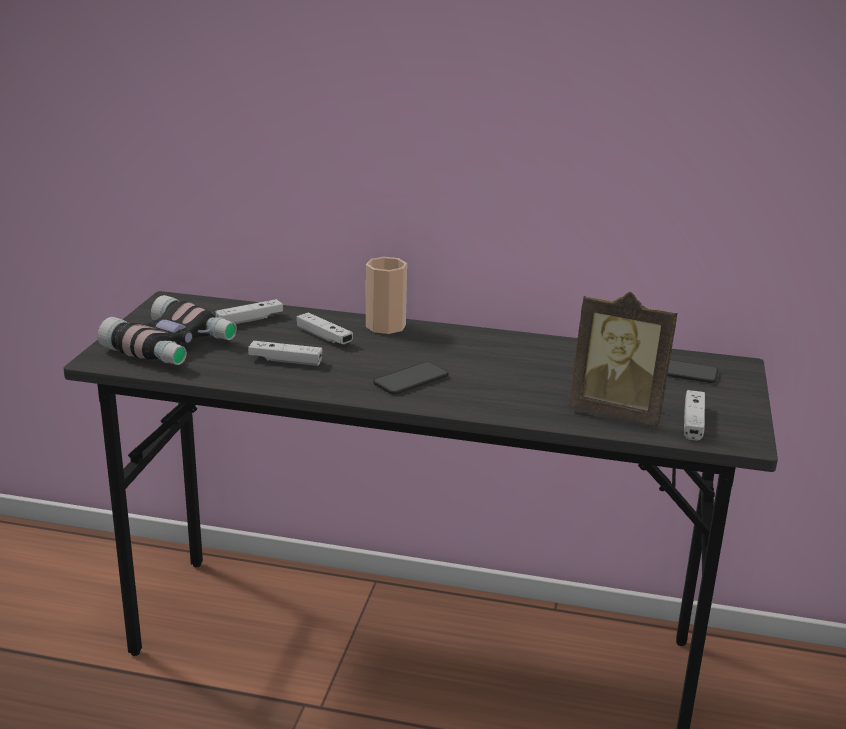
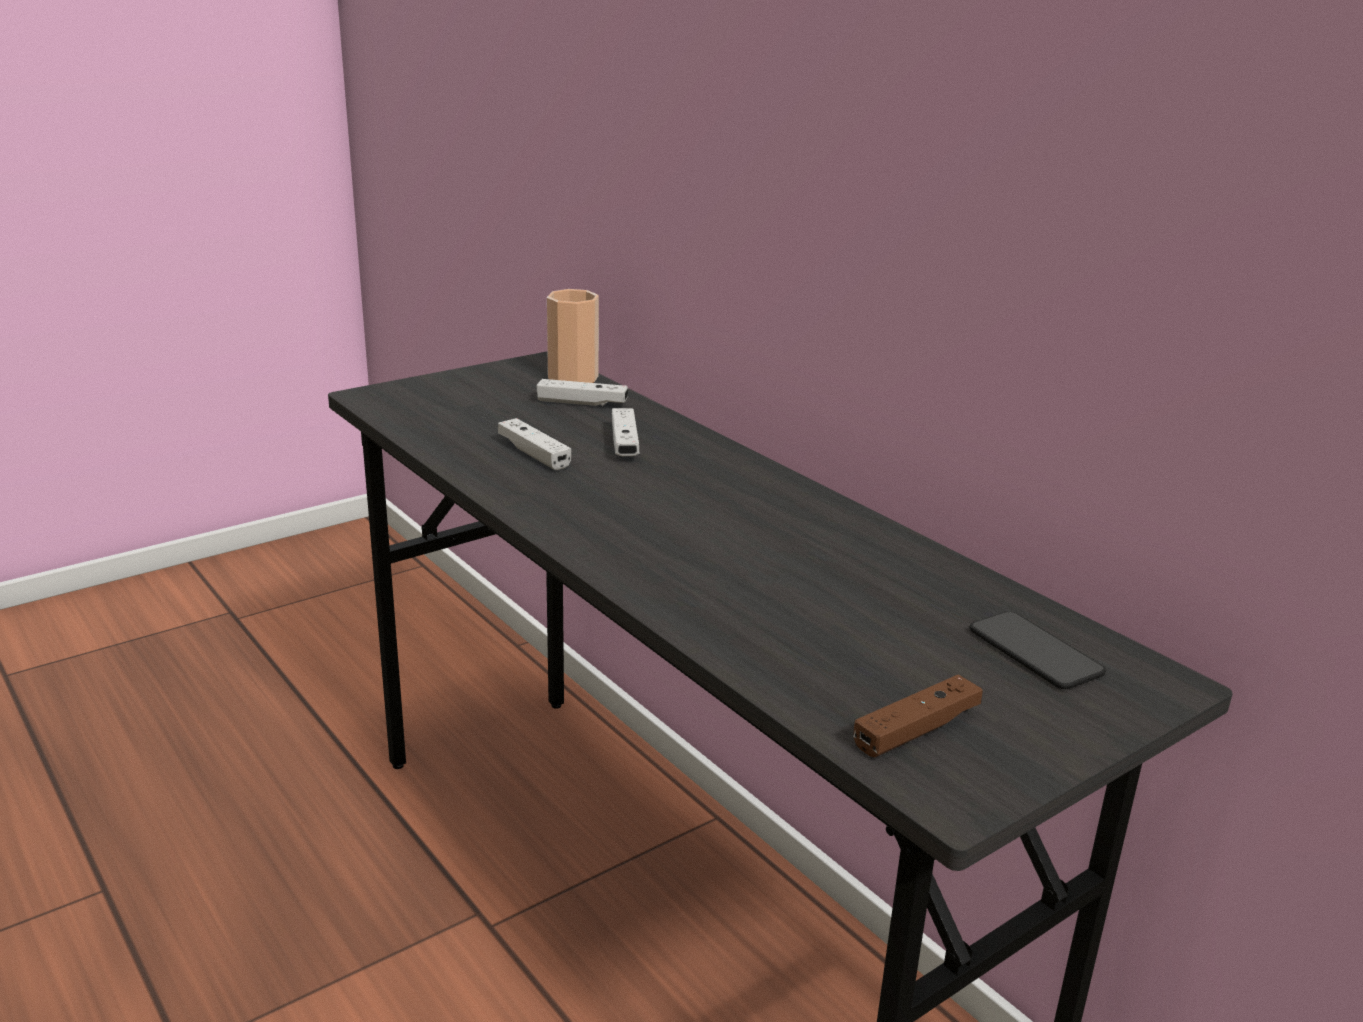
camera: 40 degrees right, 0 degrees up
(172, 347) = (456, 405): binoculars -> none
(385, 326) = (717, 455): cup -> cup (573, 378)
(411, 380) = (628, 522): phone -> none
(618, 412) = (824, 665): picture frame -> none
(693, 422) = (916, 730): white game controller -> brown game controller

